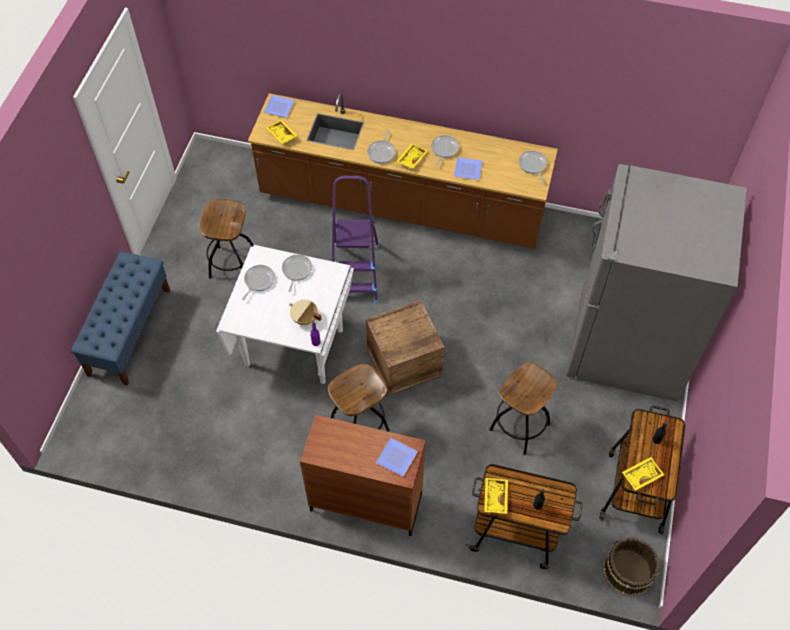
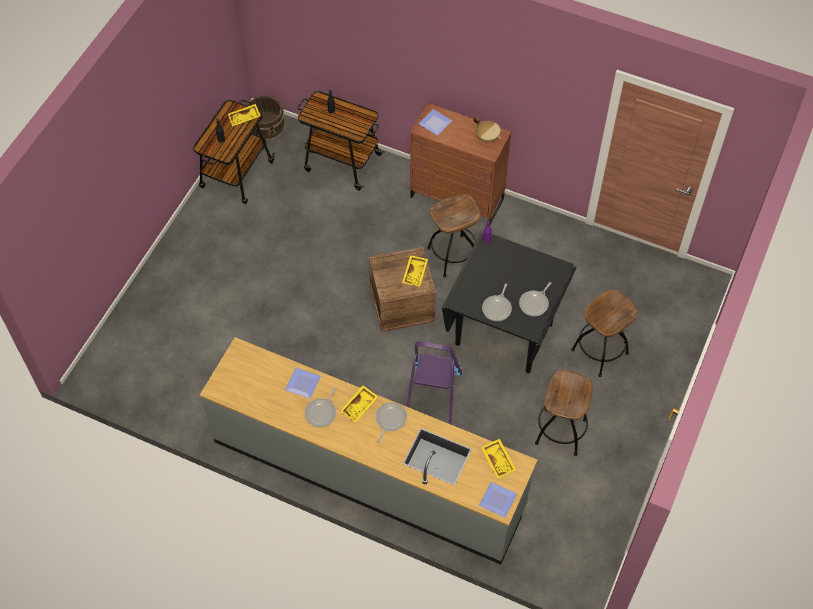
camera: 170 degrees left, 0 degrees up
(129, 331) = (664, 373): blue bench -> none
(294, 348) = (504, 333): white dining table -> black dining table
(304, 319) = (494, 261): beige cooking pot -> beige cooking pot (487, 137)
(401, 206) = (368, 473): brown counter -> grey counter
(494, 497) = (362, 119): yellow tray -> yellow tray (415, 273)
(519, 427) = (314, 235): brown stool -> brown stool (600, 351)
(532, 165) = (233, 378): frying pan -> none
(627, 346) = (191, 287): grey fridge -> none

